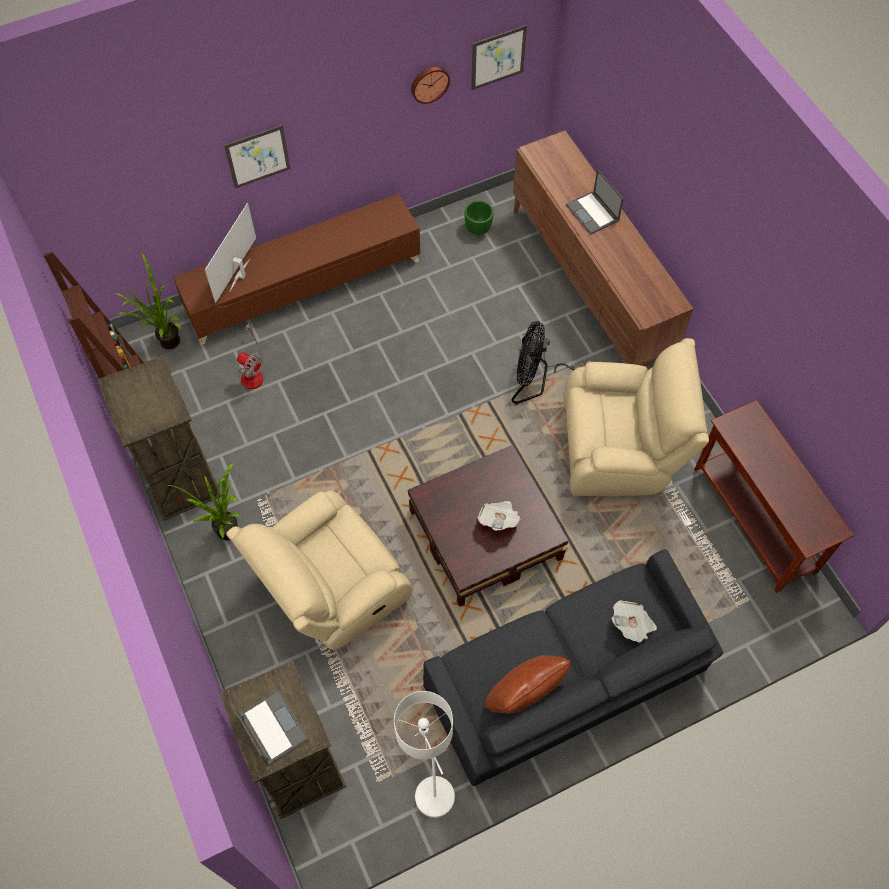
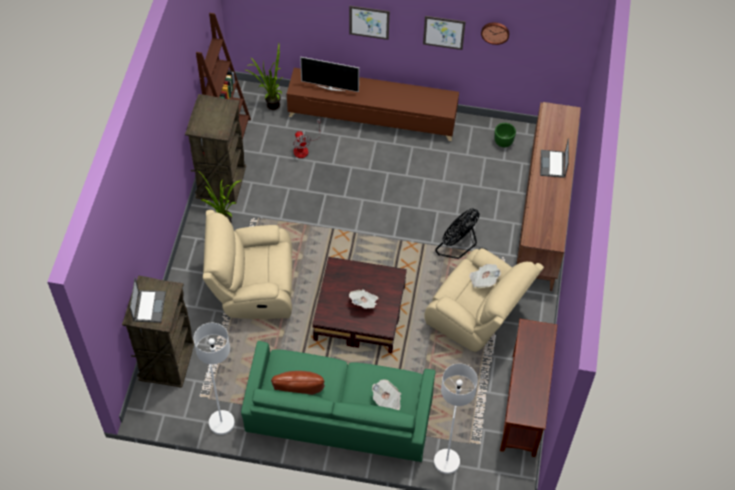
camera: 35 degrees right, 5 degrees down
(240, 275) = (330, 87): television -> television turned 135 degrees counterclockwise
(498, 57) = (548, 38): picture -> picture (444, 32)
(566, 680) = (339, 414): grey sofa -> green sofa
(617, 400) = (483, 280): none -> newspaper
(726, 639) = (448, 454): none -> white floor lamp

